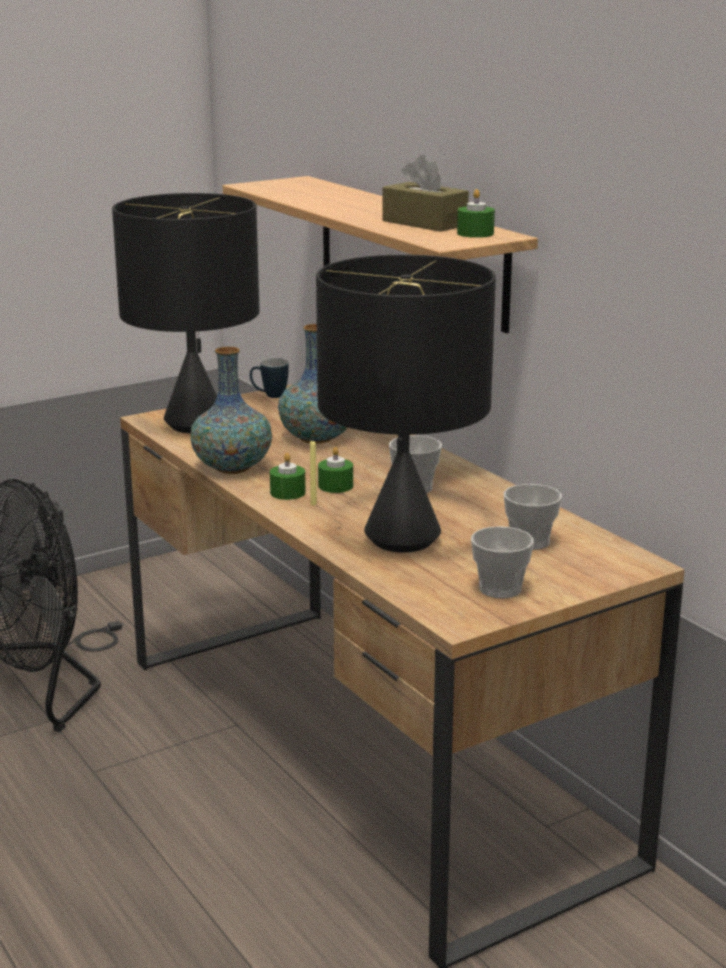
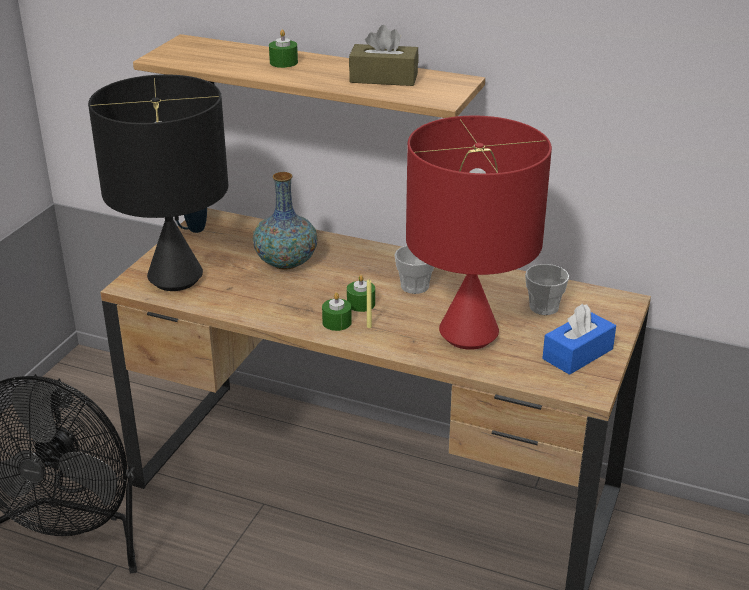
camera: 35 degrees left, 10 degrees up
(232, 468) = (264, 313): vase -> none
(402, 540) = (468, 336): black table lamp -> red table lamp
(475, 233) = (440, 82): green candle -> green candle (283, 62)
(500, 589) = (577, 354): cup -> blue tissue box

